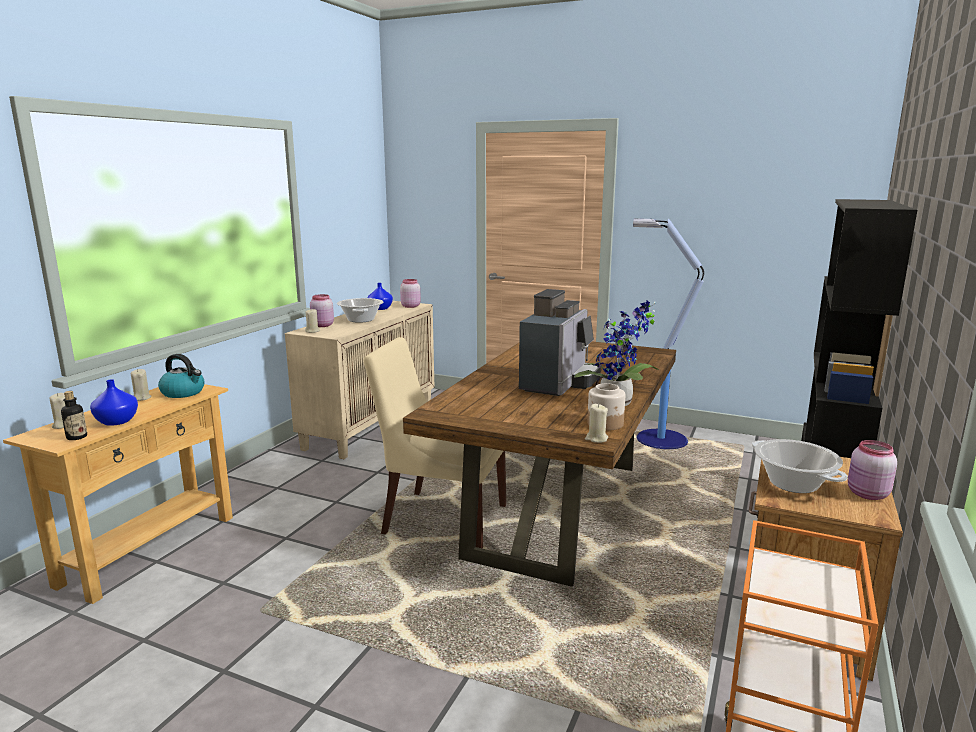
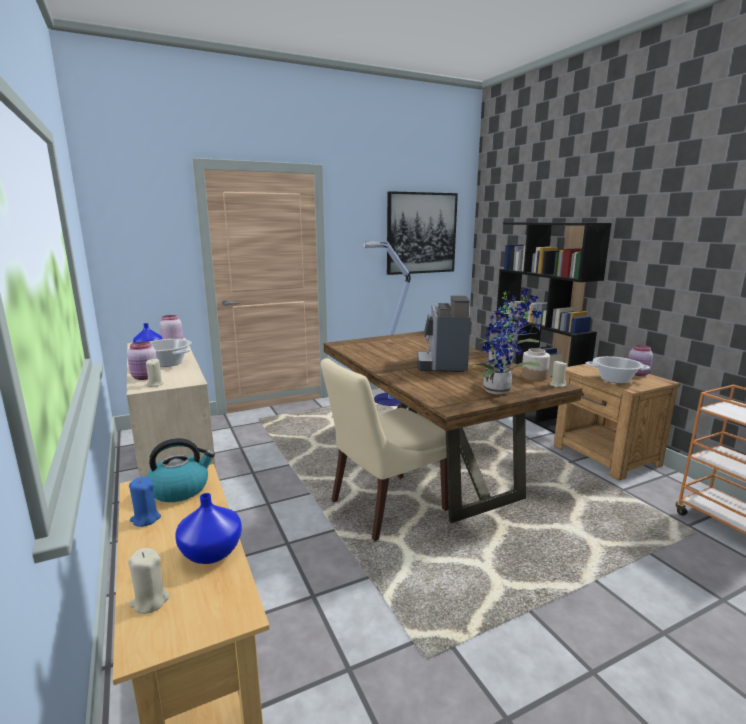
camera: 50 degrees left, 0 degrees up
(77, 437) = (226, 595): bottle -> none
(141, 398) = (145, 519): beige candle -> blue candle
(518, 420) = (500, 391): none -> potted plant
(559, 383) = (443, 365): coffee machine -> coffee machine turned 150 degrees counterclockwise
(768, 210) = (421, 233): none -> picture

